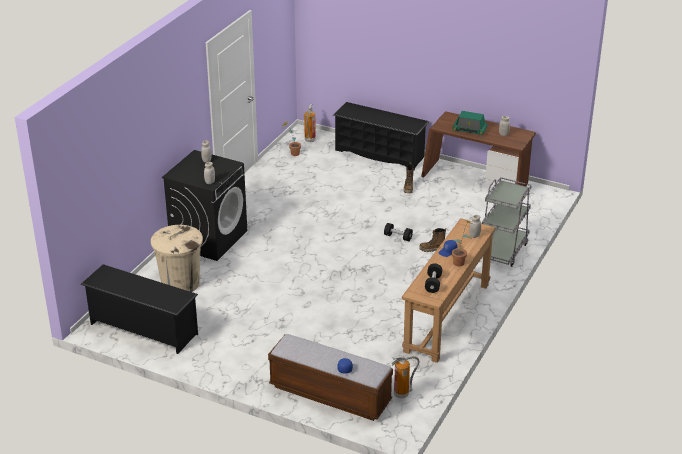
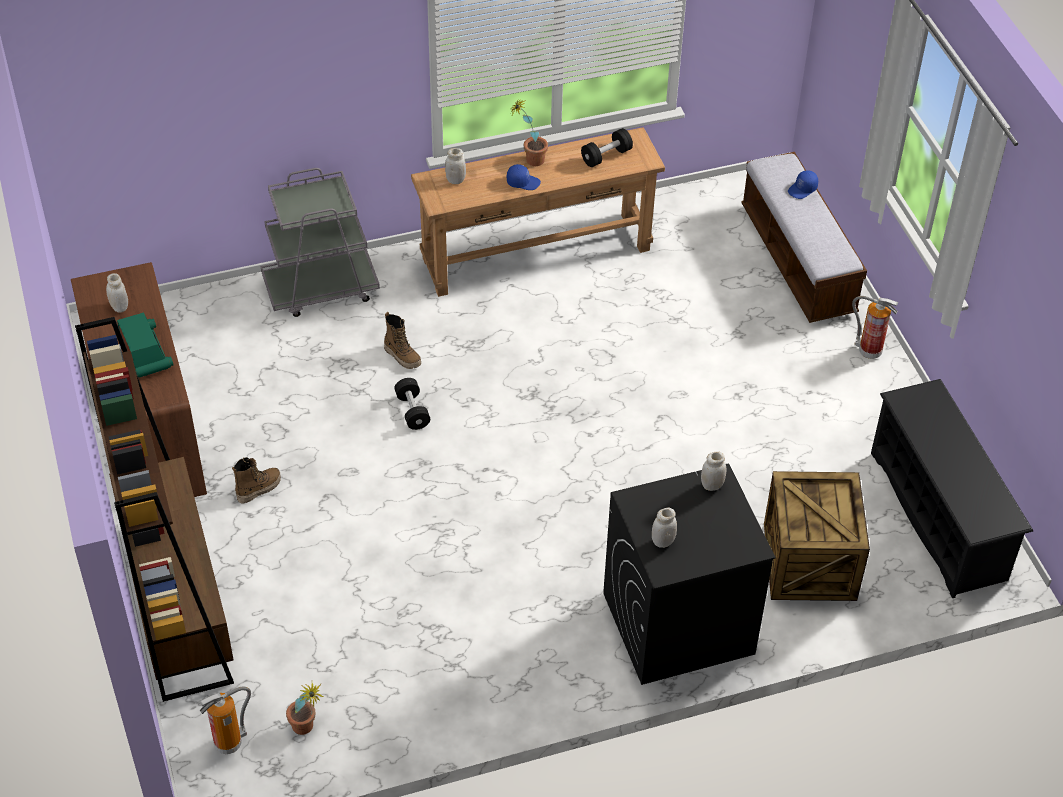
camera: 135 degrees left, 15 degrees up
(180, 283) = (811, 562): beige trash can -> crate
(380, 153) = (177, 603): black shoe rack -> brown bookcase
(402, 394) = (718, 208): fire extinguisher -> fire extinguisher (868, 351)

